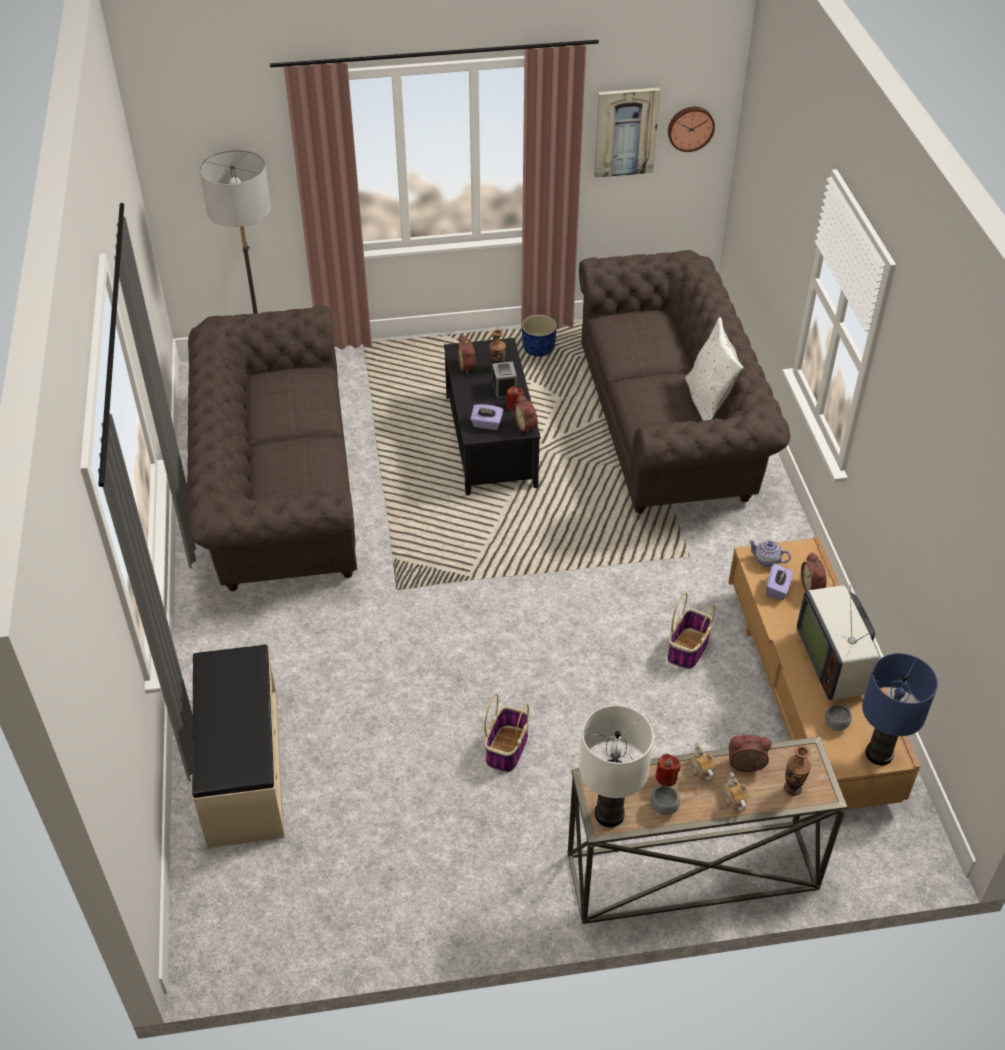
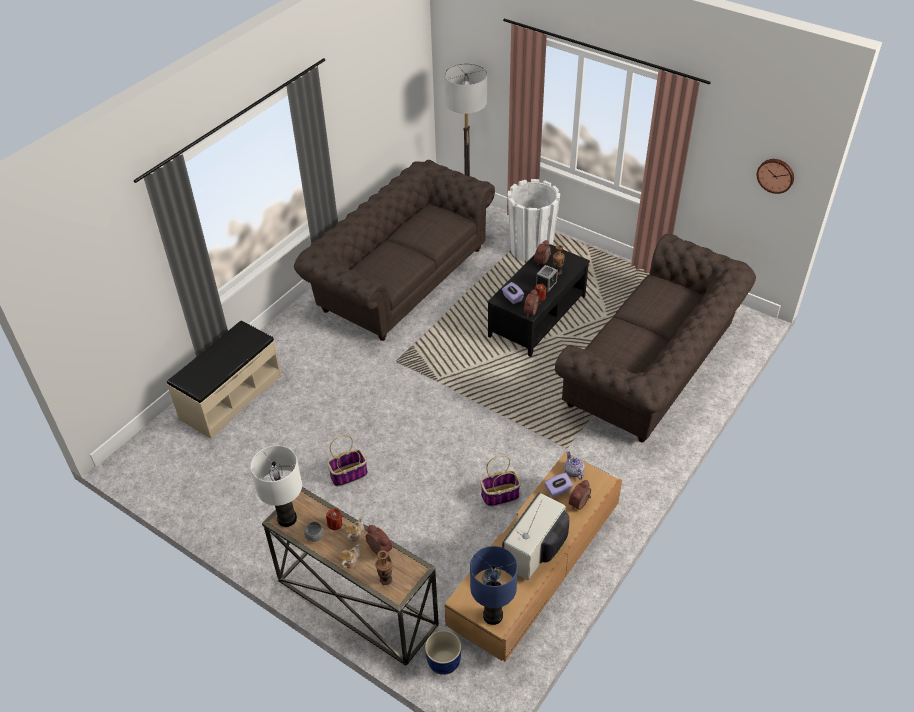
camera: 45 degrees right, 0 degrees up
(392, 373) = (531, 249): none -> white planter
(539, 349) = (629, 282): blue planter -> blue planter (444, 661)
(625, 132) = (727, 158): picture -> none
(708, 403) = (651, 362): white pillow -> none

